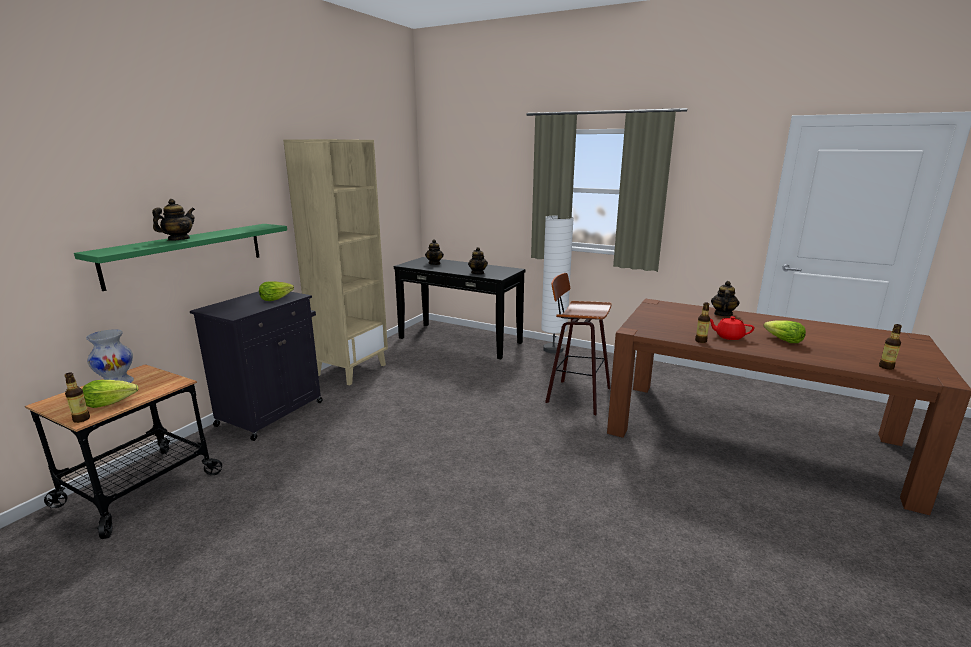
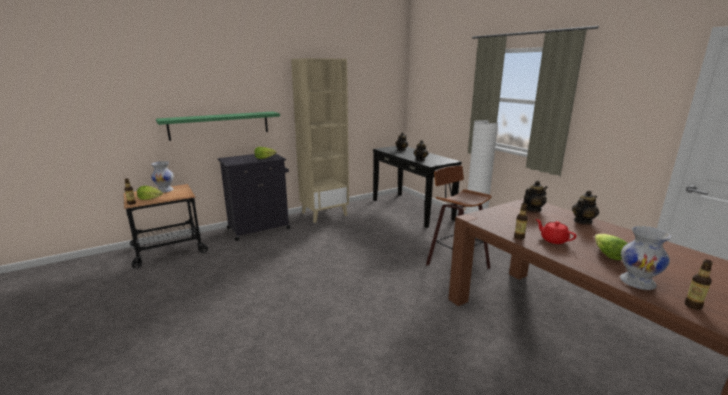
camera: 30 degrees right, 0 degrees up
(178, 239) = (210, 116): teapot -> teapot (532, 209)
(833, 358) = (638, 282): none -> white vase

